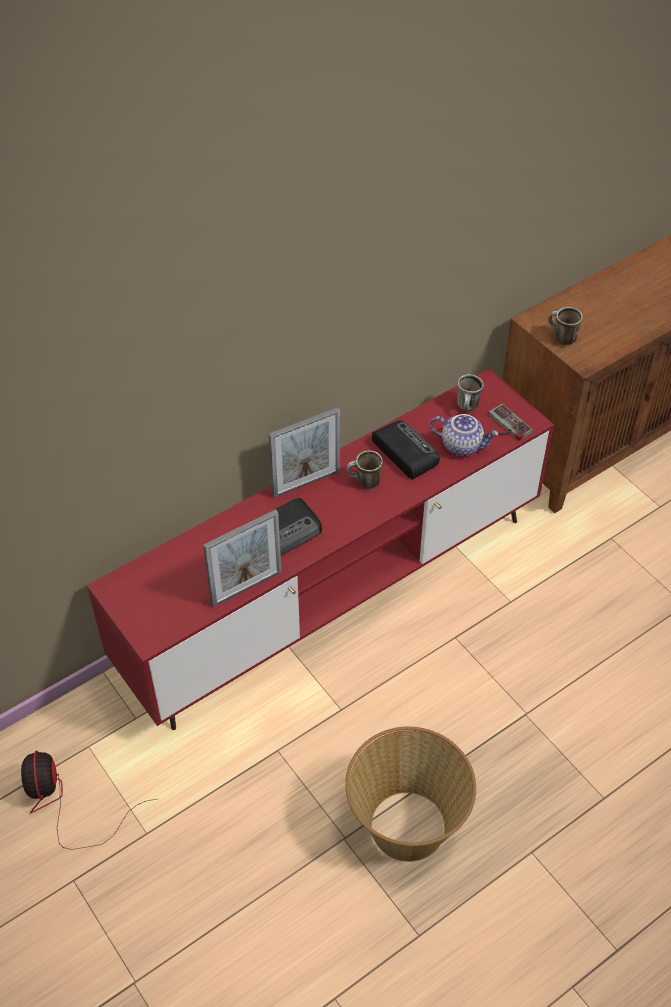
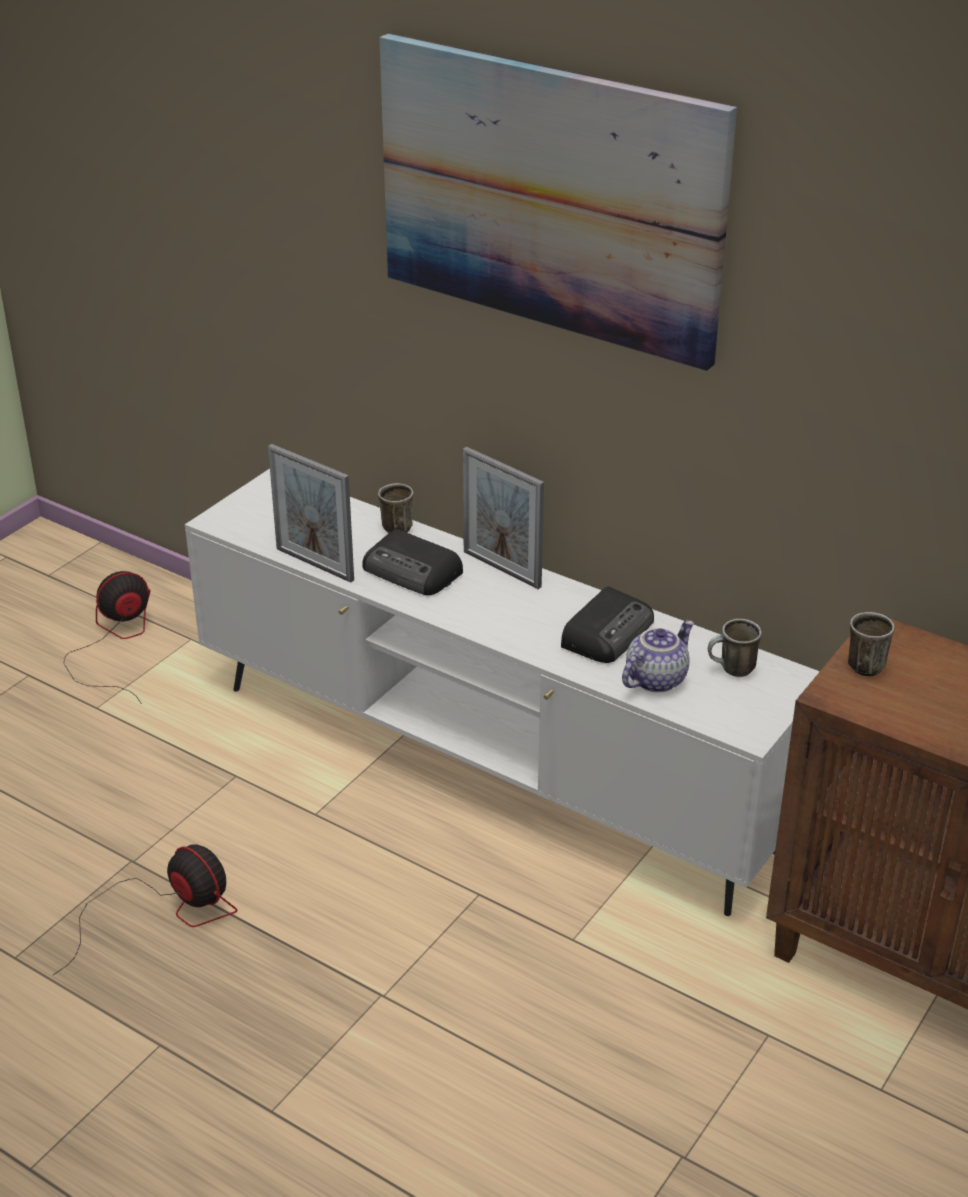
camera: 70 degrees right, 15 degrees down
(297, 234) = (550, 197): none -> picture
(334, 597) = (485, 766): red tv stand -> white tv stand
(364, 483) = (531, 612): mug -> mug (394, 526)
(406, 824) = (166, 911): basket -> fan
(462, 445) = (655, 679): teapot -> teapot turned 135 degrees counterclockwise
(506, 426) = (723, 711): game controller -> none

